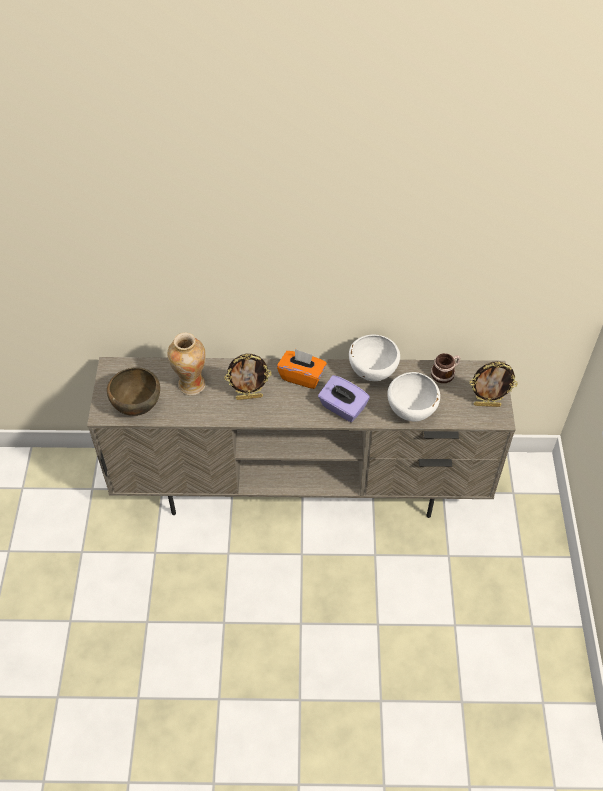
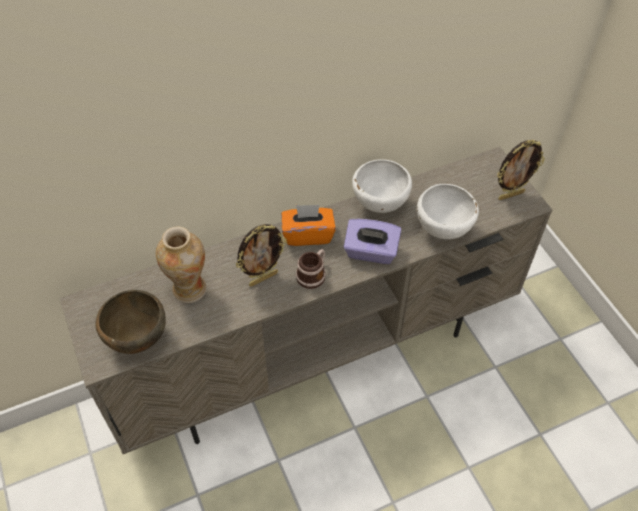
camera: 25 degrees left, 0 degrees up
(445, 373) = (451, 178): mug -> mug (313, 274)

